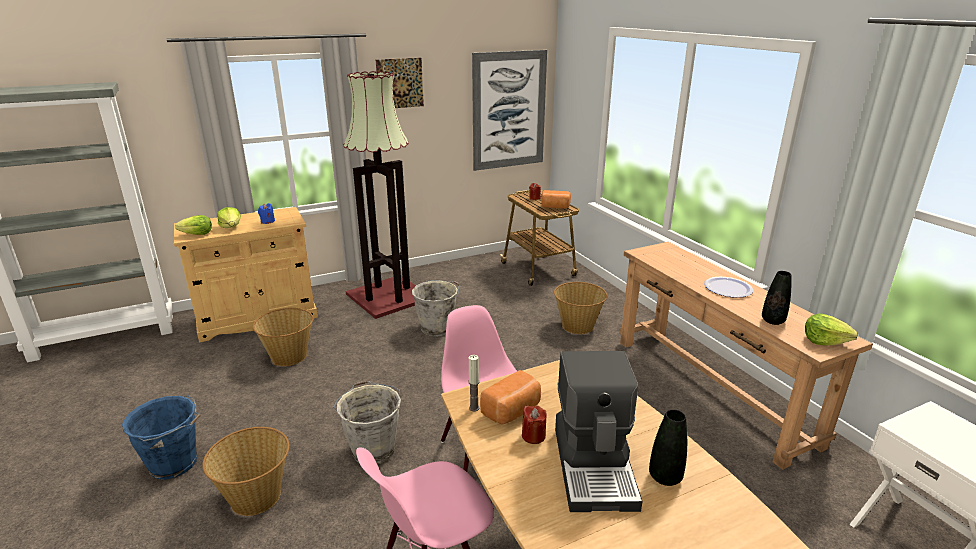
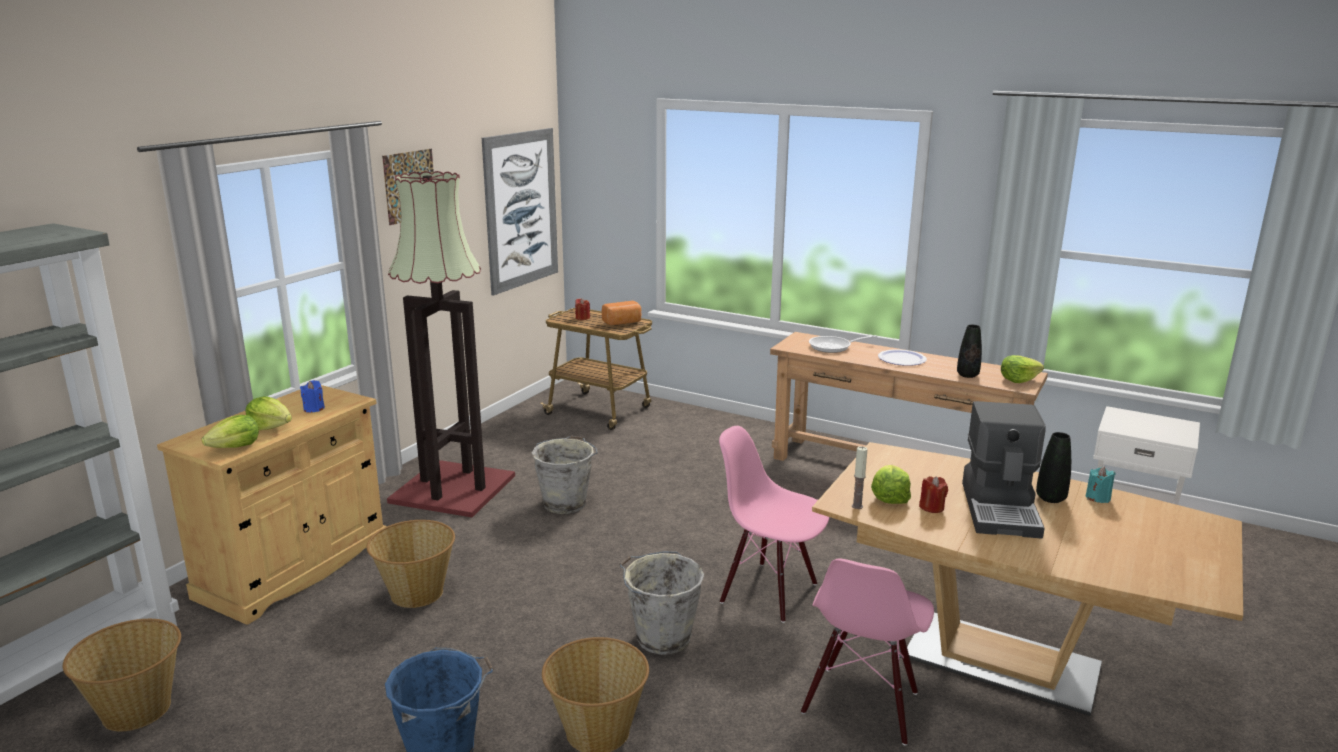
camera: 35 degrees left, 5 degrees down
(513, 411) = (889, 497): bread -> lettuce
(578, 325) = (714, 455): basket -> basket (137, 709)
(595, 466) = (1001, 509): coffee machine -> coffee machine turned 45 degrees clockwise
(680, 262) = (834, 347): none -> frying pan
(720, 500) = (1098, 498): none -> turquoise candle

